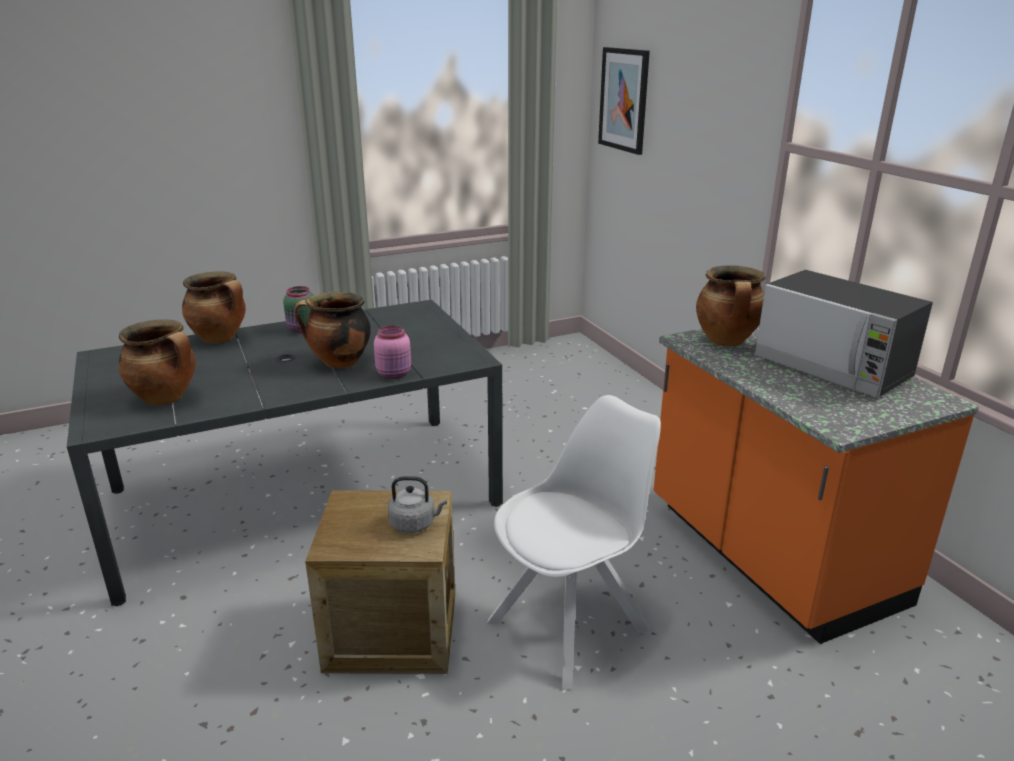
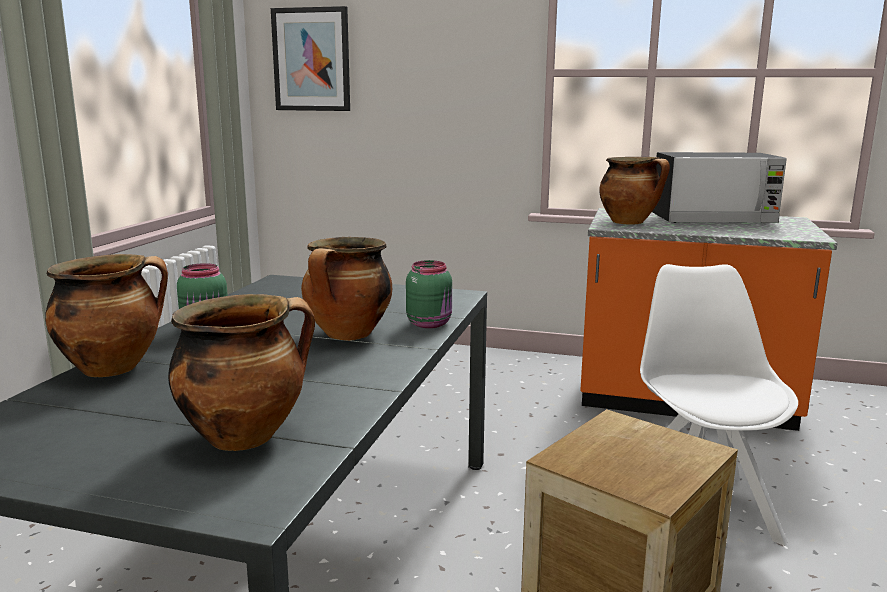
camera: 50 degrees left, 10 degrees down
(395, 374) = (430, 323): pink jar -> green jar
(415, 524) = (653, 441): grey kettle -> none

